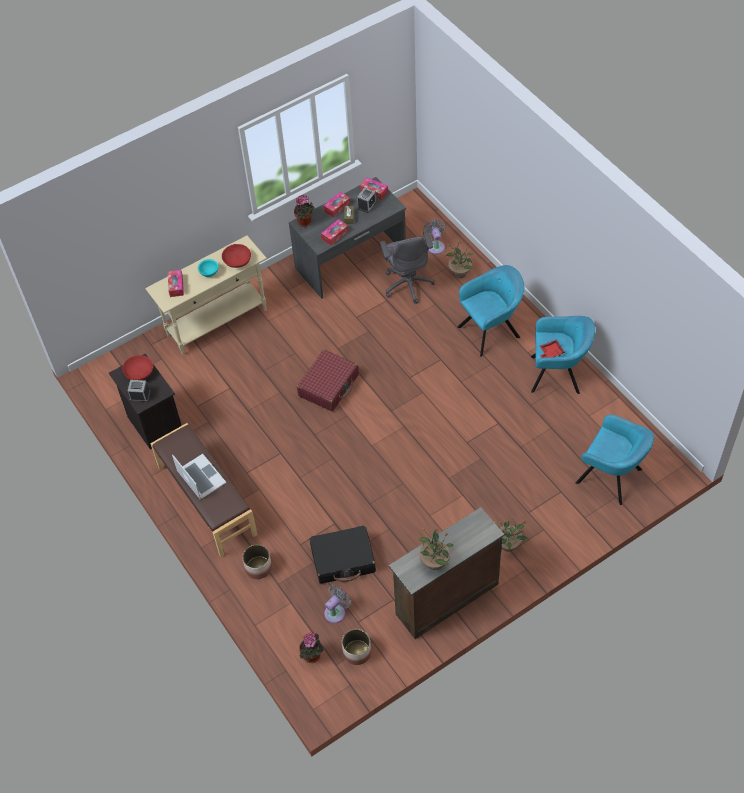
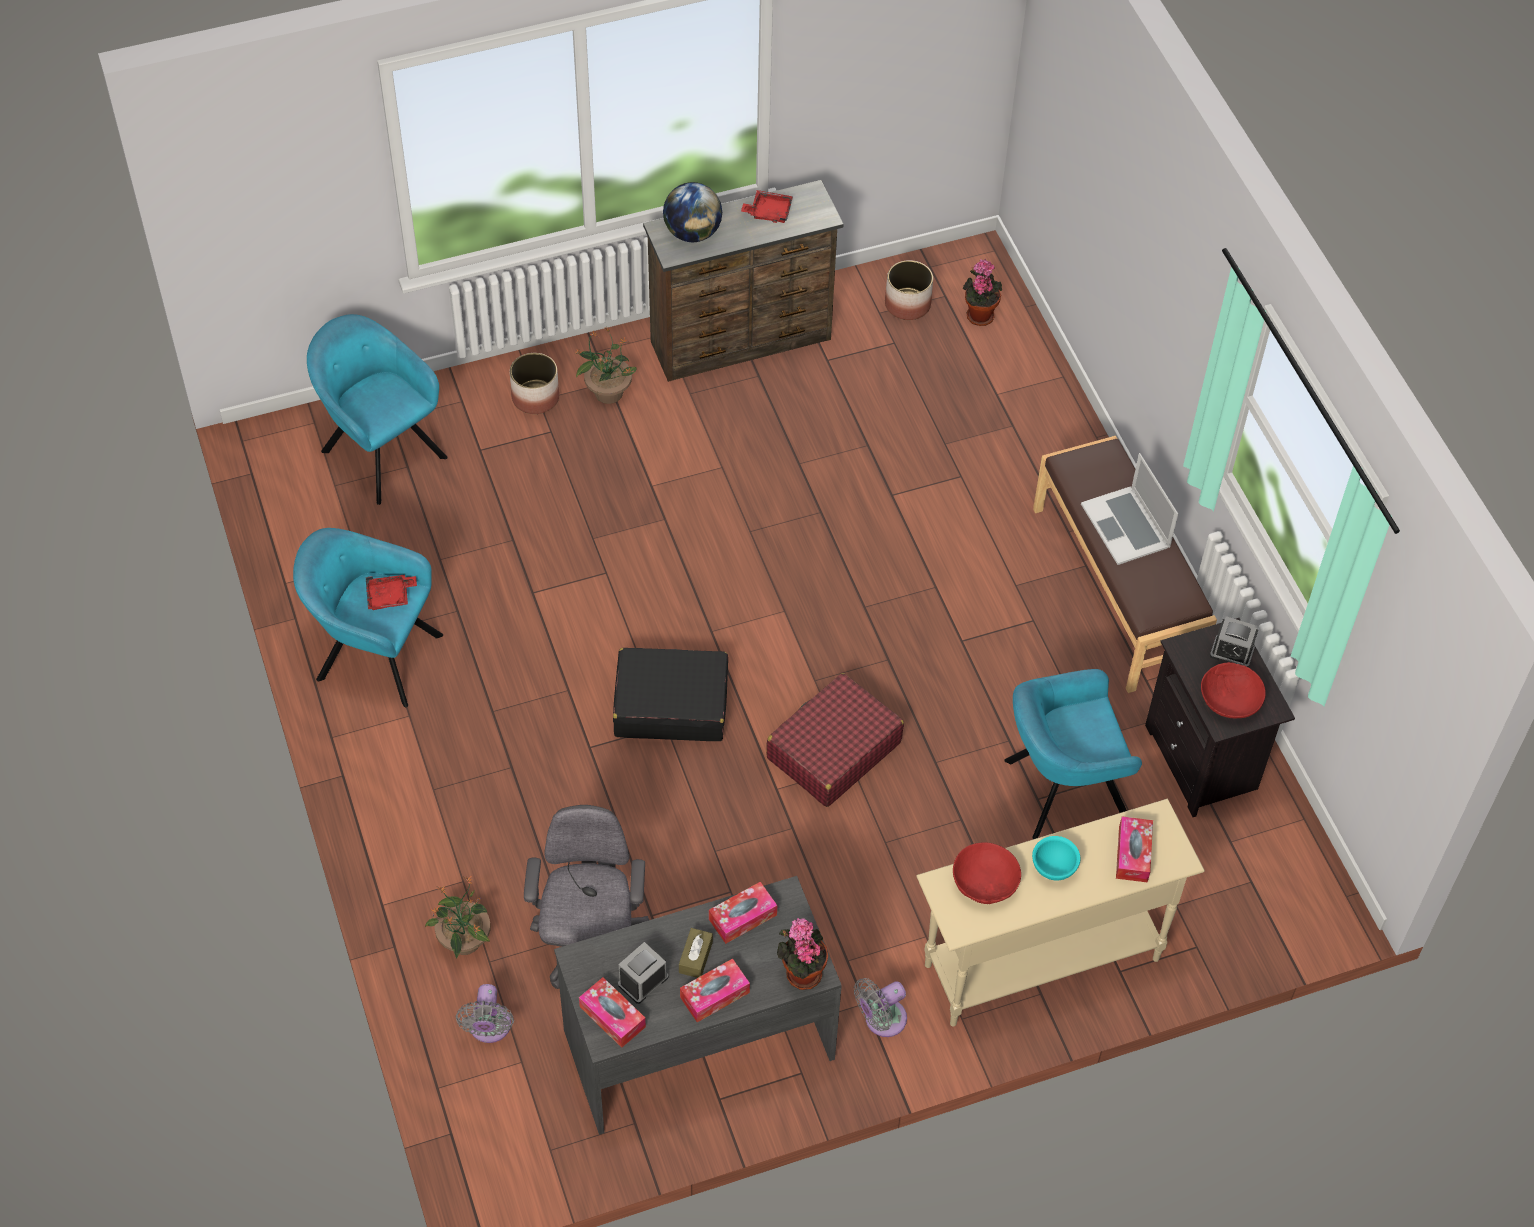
camera: 170 degrees left, 0 degrees up
(258, 567) = (1041, 458): planter -> planter (535, 397)
(336, 611) = (925, 364): grey fan -> grey fan (881, 1020)
(343, 559) = (892, 435): black suitcase -> black suitcase (670, 705)
(434, 561) = (768, 212): potted plant -> red tray
(473, 534) = (692, 232): none -> globe
(491, 331) = (460, 782): turquoise armchair -> turquoise armchair (1060, 790)

